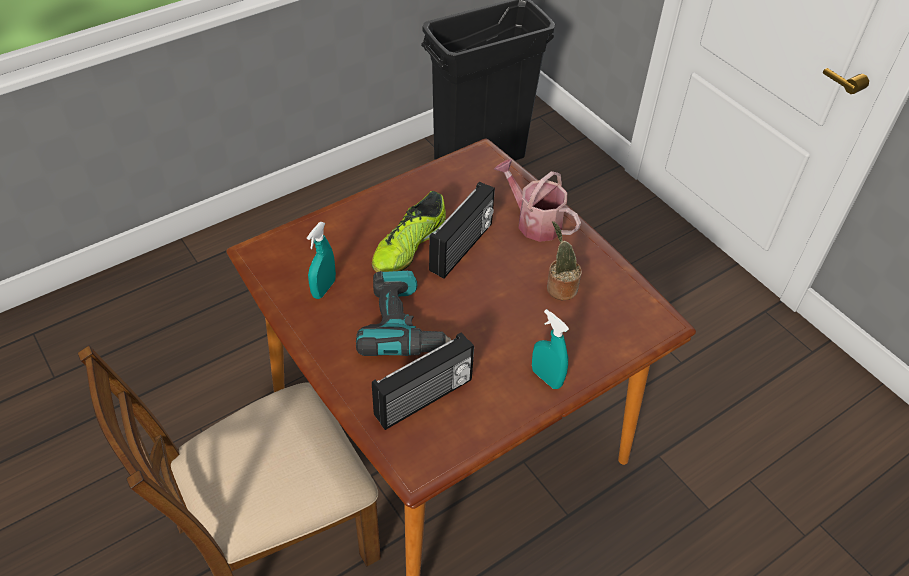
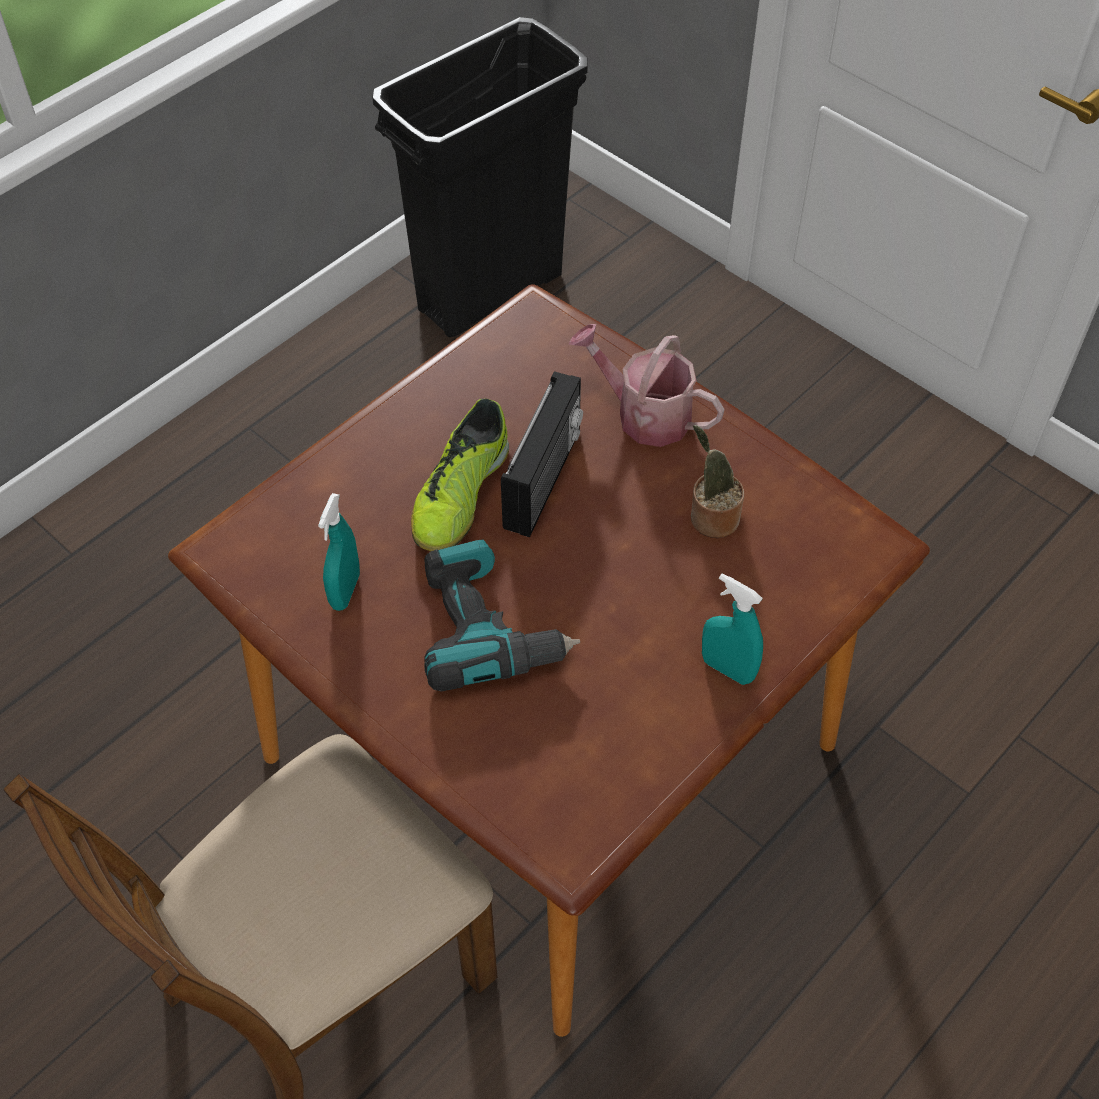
camera: 10 degrees left, 5 degrees up
(424, 399) = (552, 741): radio -> none

